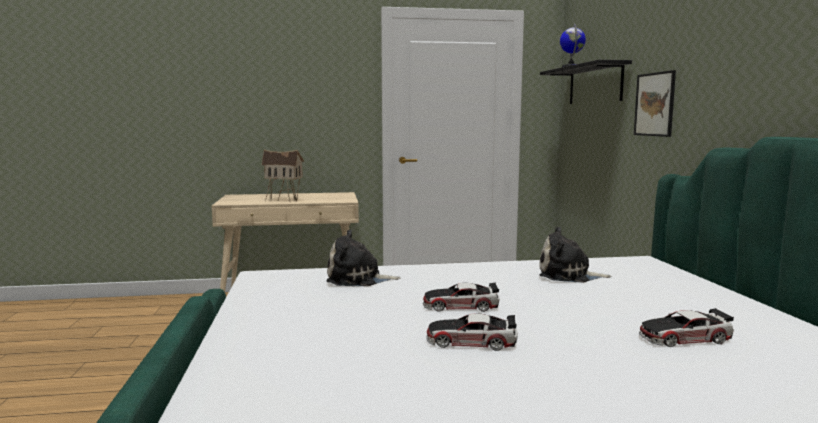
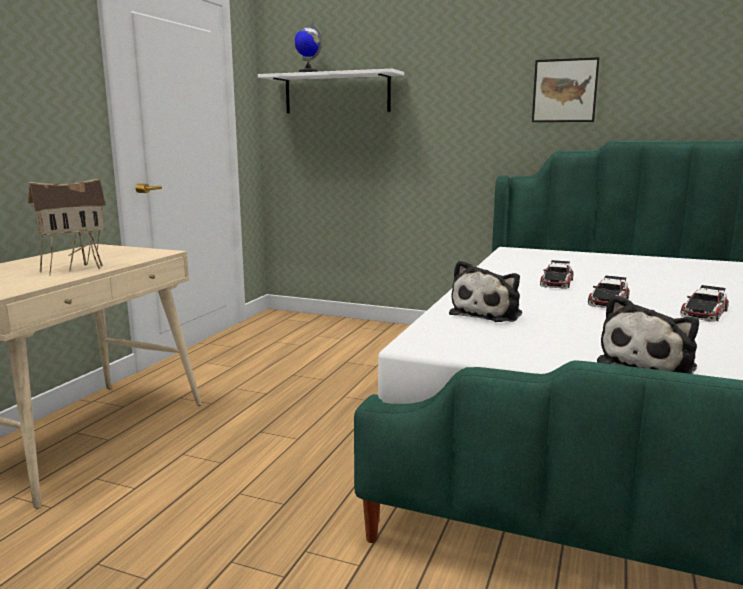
camera: 60 degrees left, 5 degrees up
(568, 275) = (540, 268): plush toy -> plush toy (650, 365)
(595, 84) = (337, 93): black shelf -> white shelf
(654, 104) = (444, 115): picture -> picture (564, 90)
(684, 338) = (704, 277): toy car -> toy car (556, 283)

